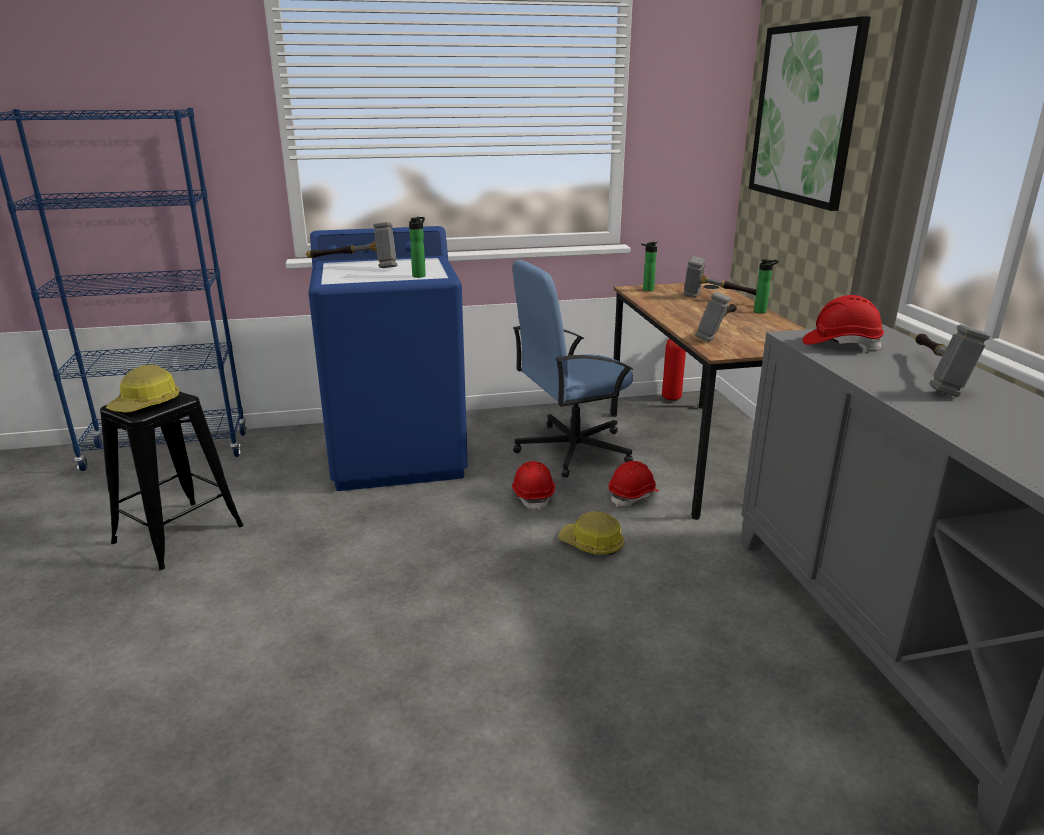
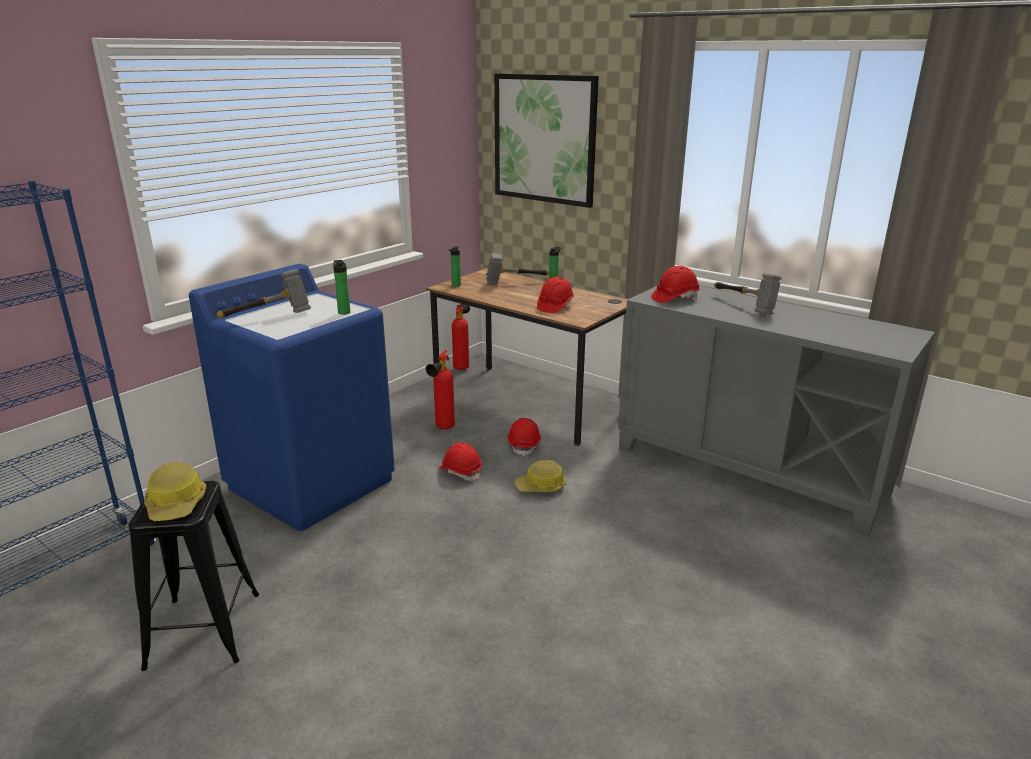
camera: 40 degrees left, 0 degrees up
(572, 449) = (442, 429): blue office chair -> fire extinguisher
(719, 331) = (555, 306): hammer -> red hard hat

